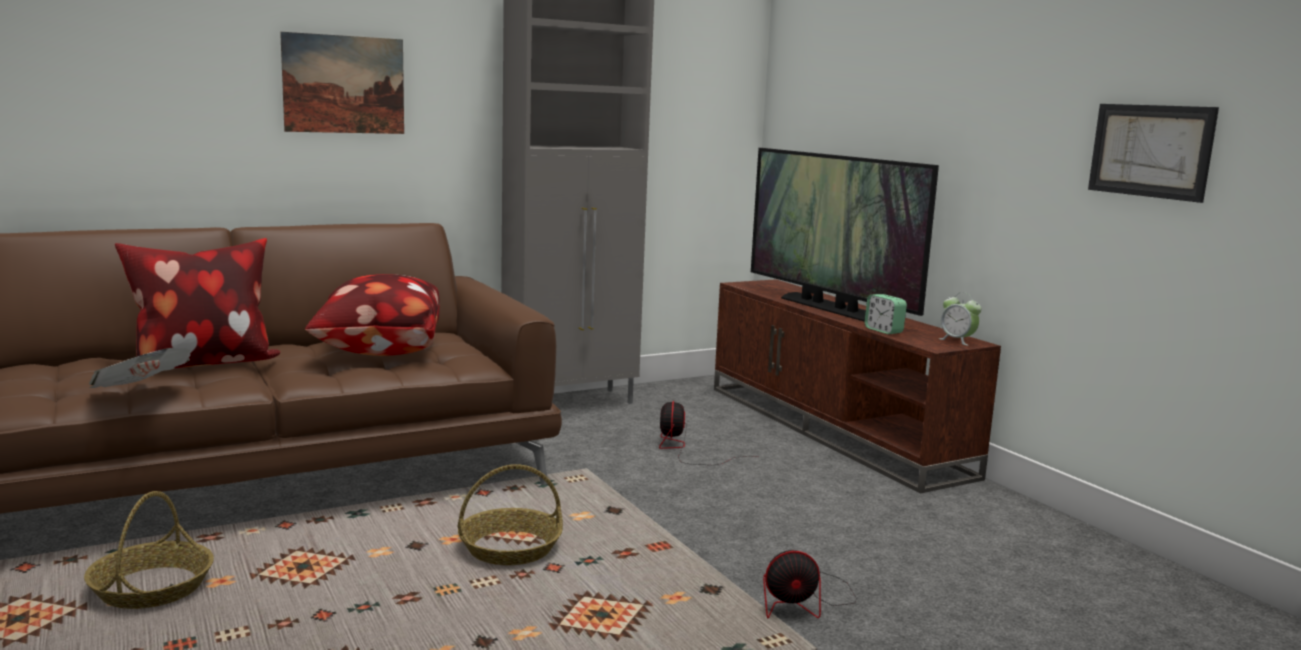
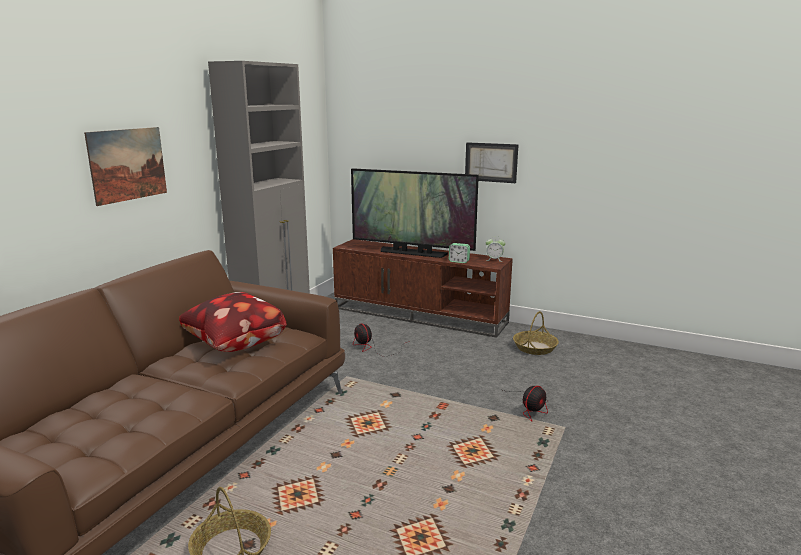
camera: 35 degrees left, 5 degrees up
(142, 394) = (157, 427): newspaper -> none
(202, 364) = (141, 392): pillow -> none
(510, 548) = (381, 435): basket -> basket (534, 348)
(1150, 151) = (586, 163): picture -> picture (491, 162)

